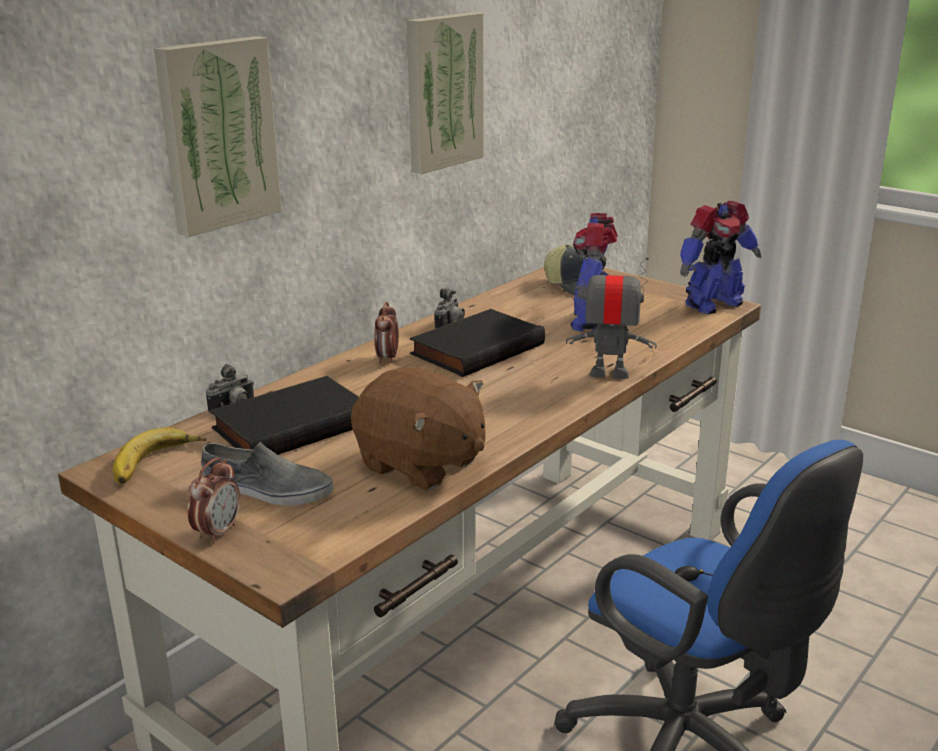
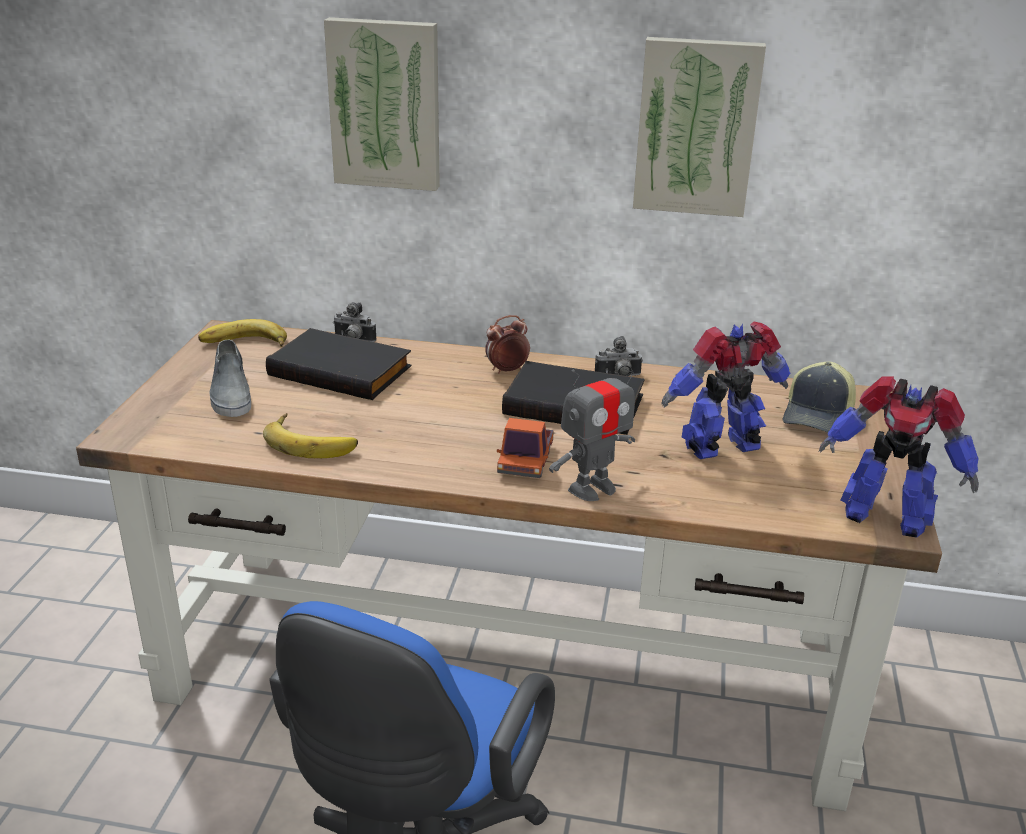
camera: 60 degrees right, 5 degrees up
(218, 532) = (160, 395): alarm clock -> none
(421, 465) = (312, 441): brown plush toy -> banana
(547, 386) = (525, 461): none -> toy truck
(609, 373) = (592, 488): toy robot -> toy robot turned 75 degrees clockwise

